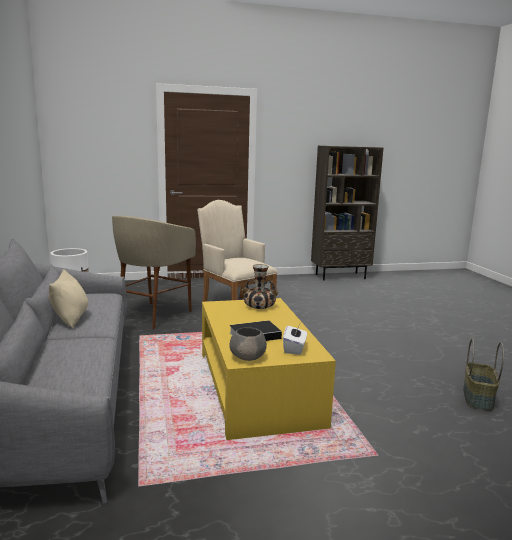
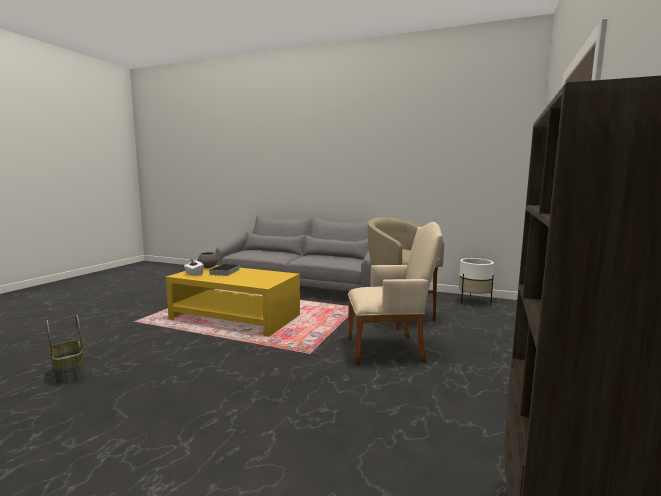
camera: 125 degrees right, 5 degrees down
(70, 319) = (316, 256): beige pillow -> none
(260, 306) = (263, 281): vase -> none

